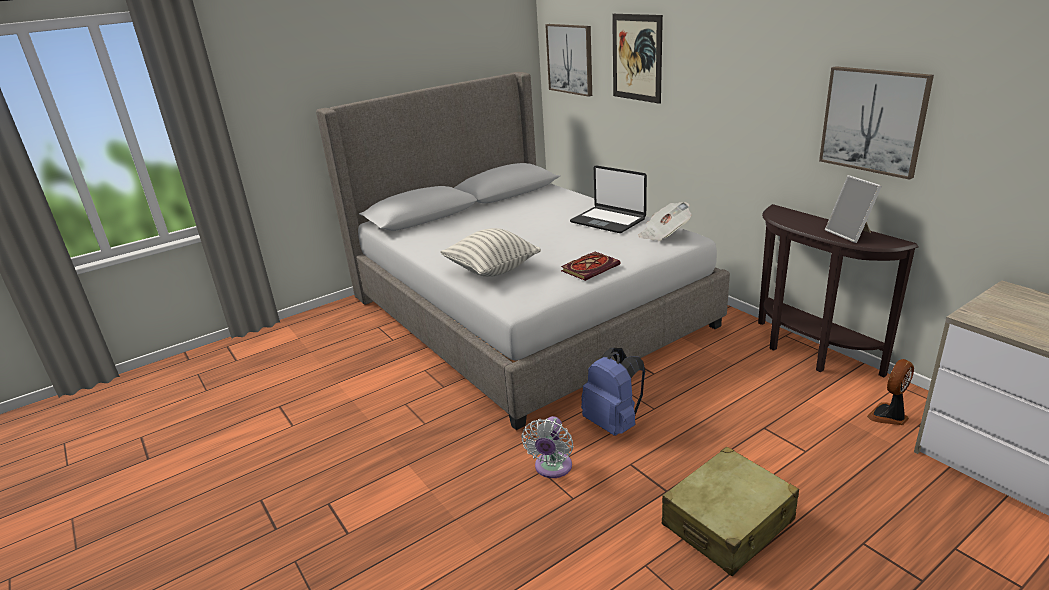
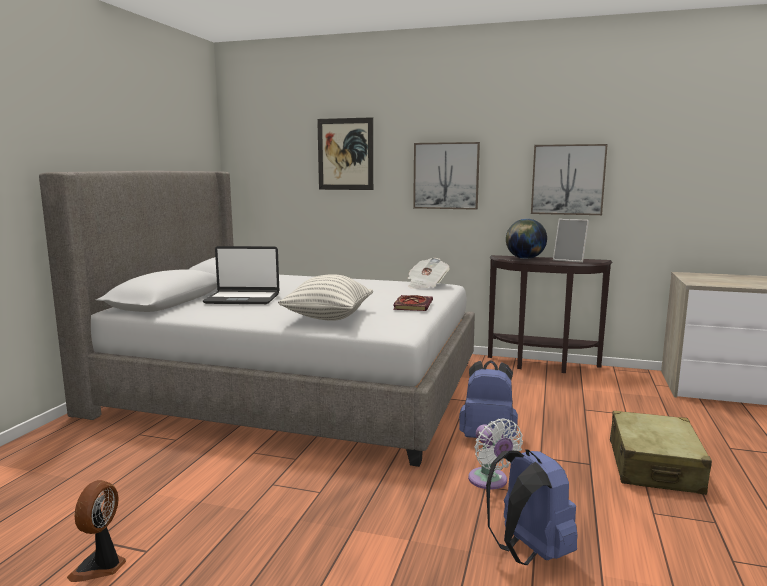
camera: 40 degrees left, 15 degrees down
(492, 542) = (528, 552): none -> blue backpack
(570, 59) = (264, 162): picture -> picture (446, 176)
(608, 220) = (365, 284): laptop -> laptop (242, 298)
(796, 220) = (525, 258): none -> globe
(889, 416) = (635, 384): fan -> fan (101, 566)

